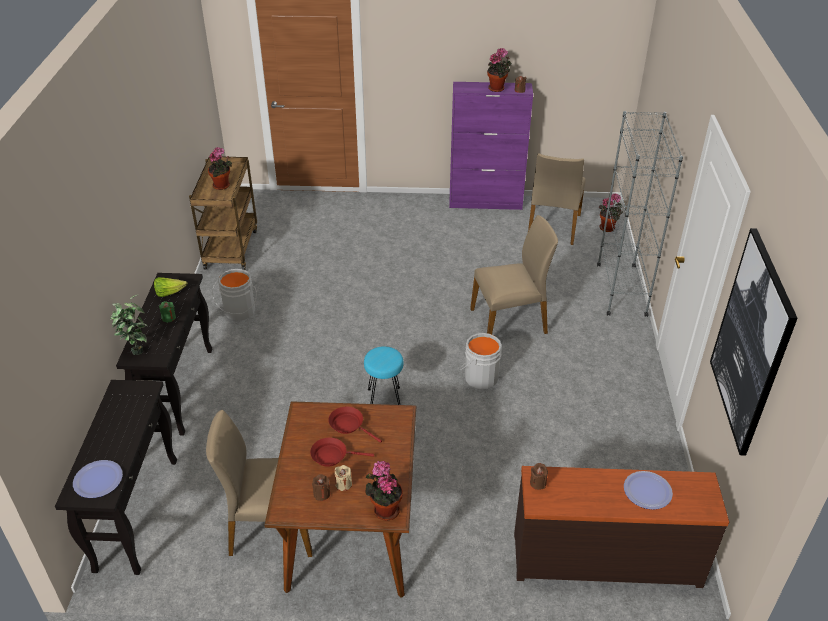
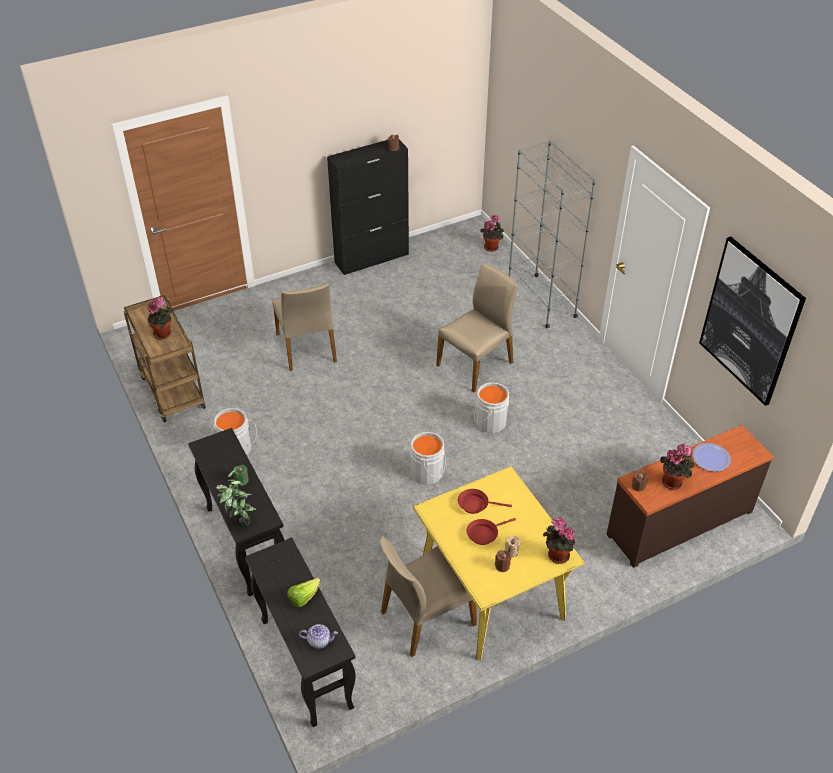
camera: 30 degrees left, 5 degrees up
(98, 479) = (319, 640): plate -> teapot
(169, 293) = (219, 457): lettuce -> lettuce (303, 597)
(351, 533) = (491, 593): brown dining table -> yellow dining table
(384, 398) = (428, 473): turquoise stool -> grey bucket
(486, 202) = (372, 258): purple cabinet -> black cabinet
(498, 88) = (373, 152): potted plant -> potted plant (673, 481)
(553, 227) = (446, 262): beige chair -> beige chair (307, 348)

